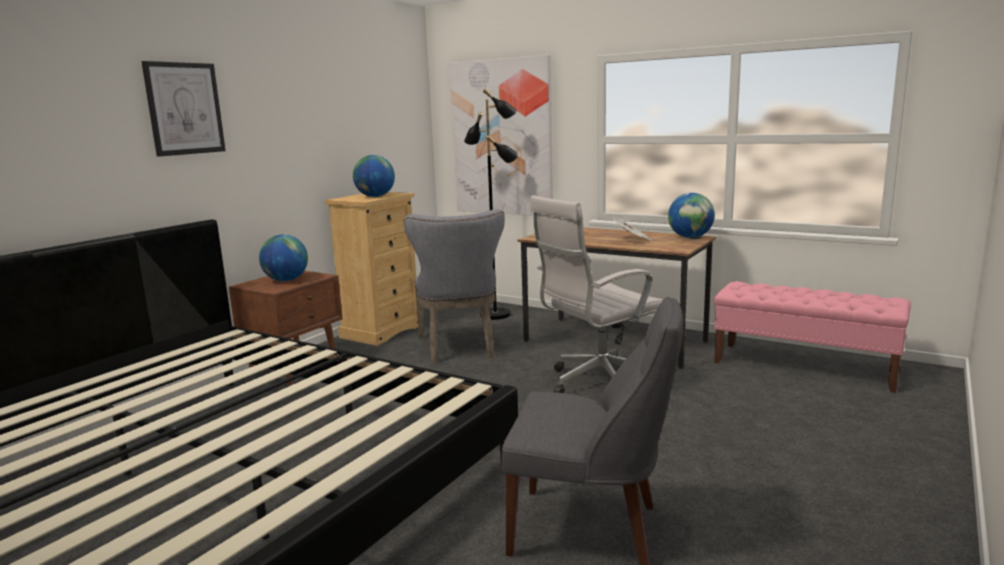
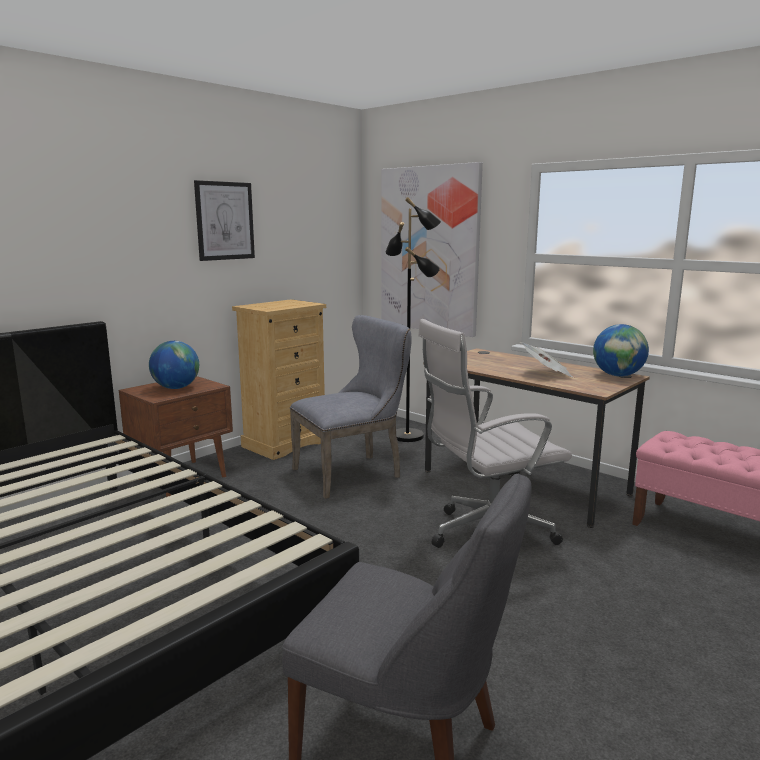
camera: 10 degrees right, 0 degrees up
(184, 108) = (78, 207): picture -> picture (224, 221)
(375, 197) = (283, 306): globe -> none
(459, 348) = (354, 472): grey chair -> grey chair turned 120 degrees counterclockwise

